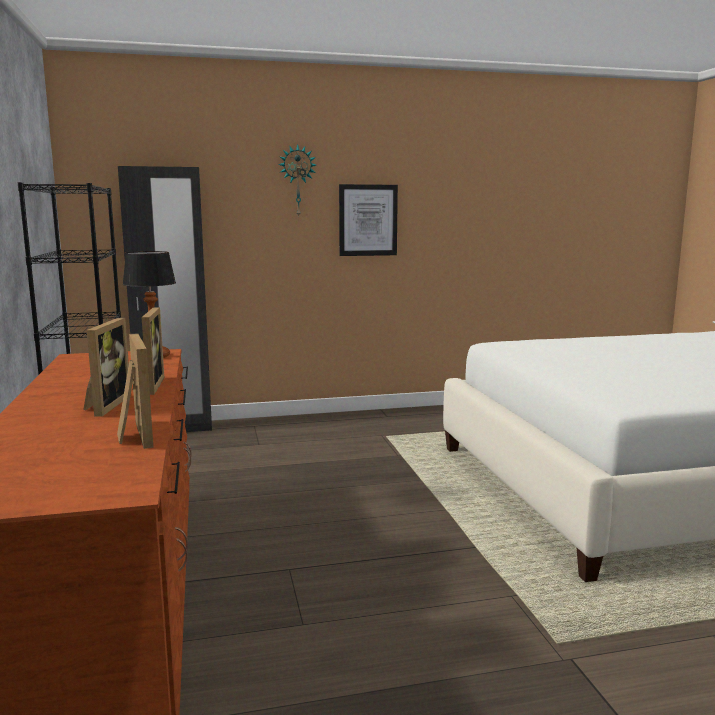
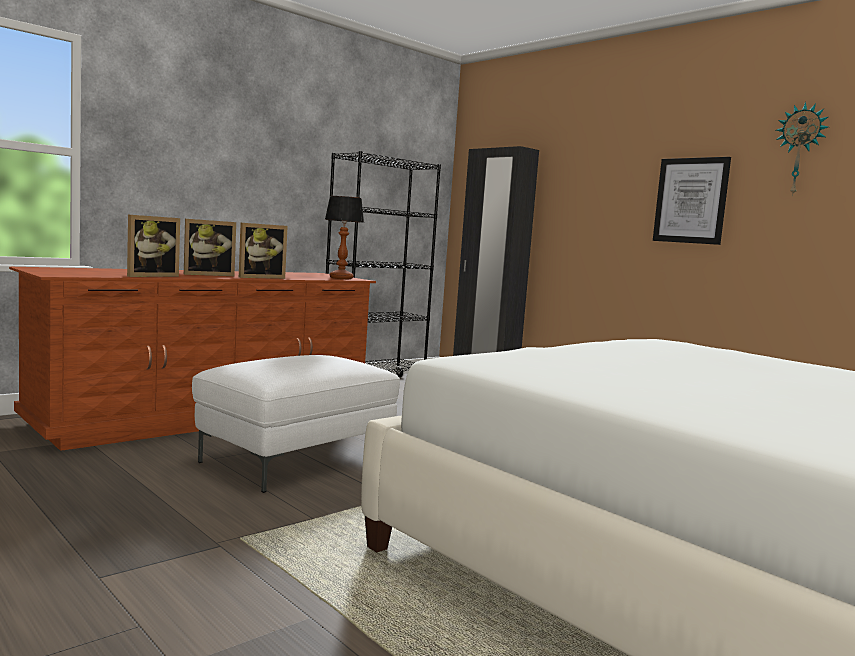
camera: 60 degrees right, 5 degrees down
(297, 181) = (622, 157): wall clock -> wall clock (800, 150)
(340, 572) = (296, 459): none -> white ottoman

